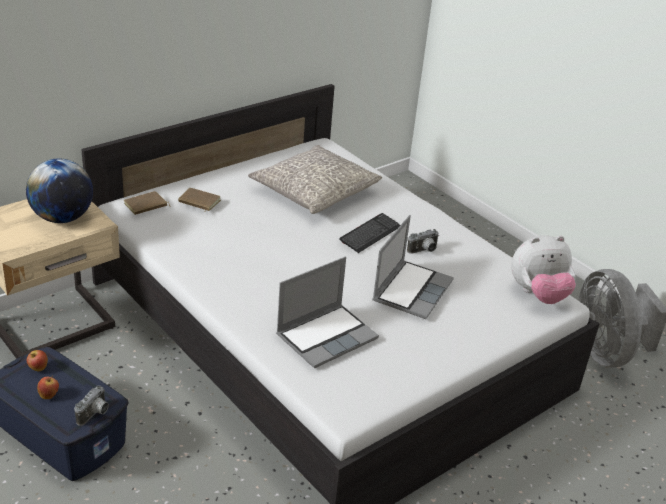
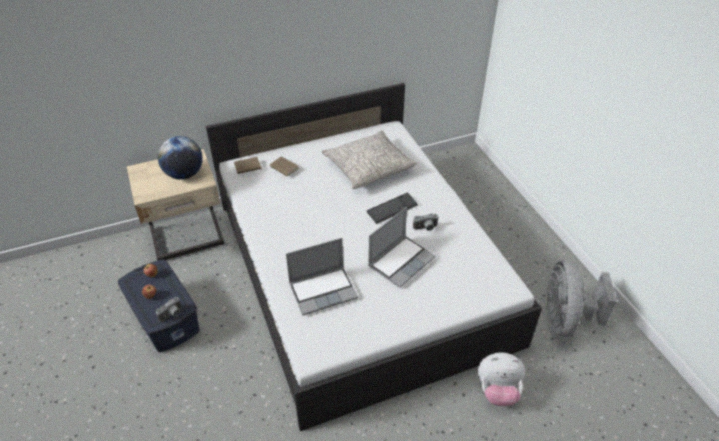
camera: 20 degrees right, 10 degrees up
(538, 295) = (496, 279): plush toy -> plush toy (497, 390)

